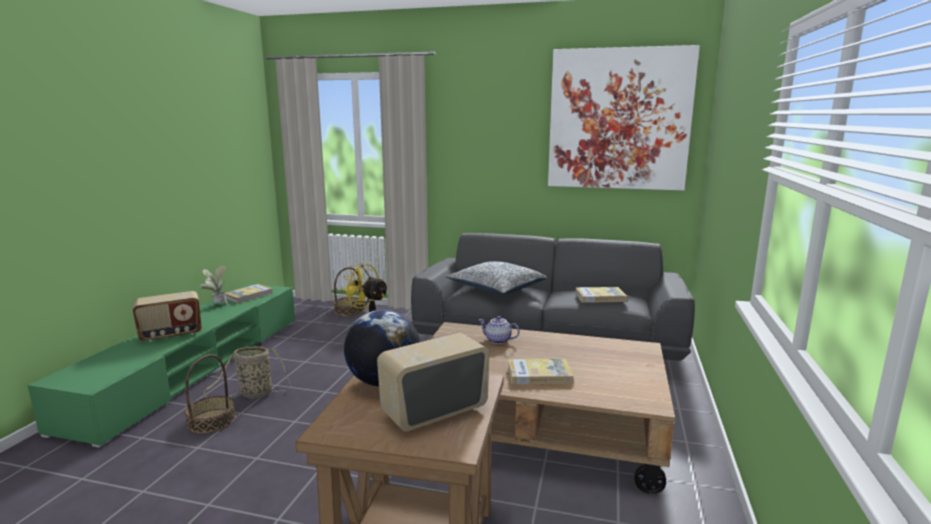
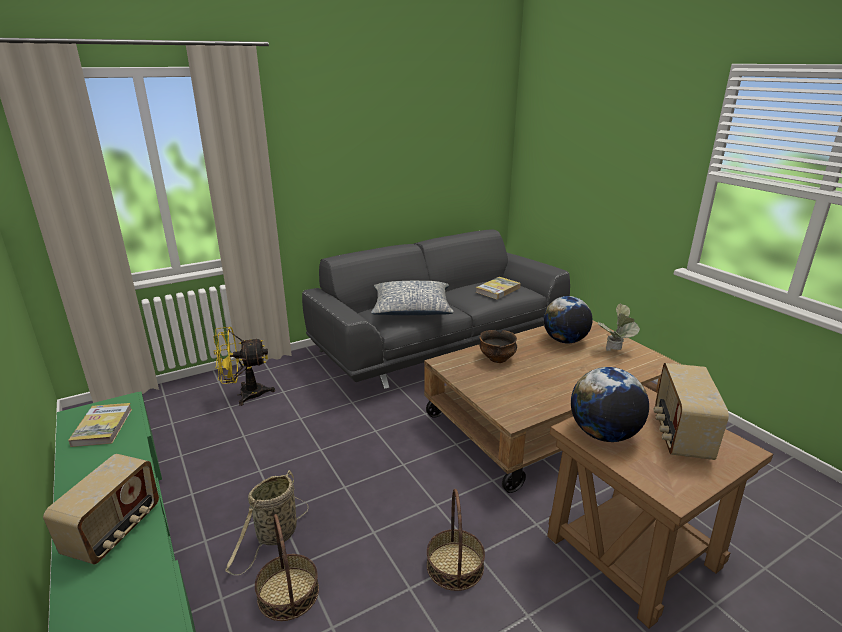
camera: 45 degrees left, 10 degrees up
(217, 305) = (86, 460): potted plant -> potted plant (615, 352)
(349, 311) = (195, 391): basket -> basket (454, 566)
(497, 340) = (497, 358): teapot -> bowl
(539, 375) = (576, 373): book -> none
(589, 352) = (564, 340): none -> globe
(619, 119) = (451, 118): picture -> none

